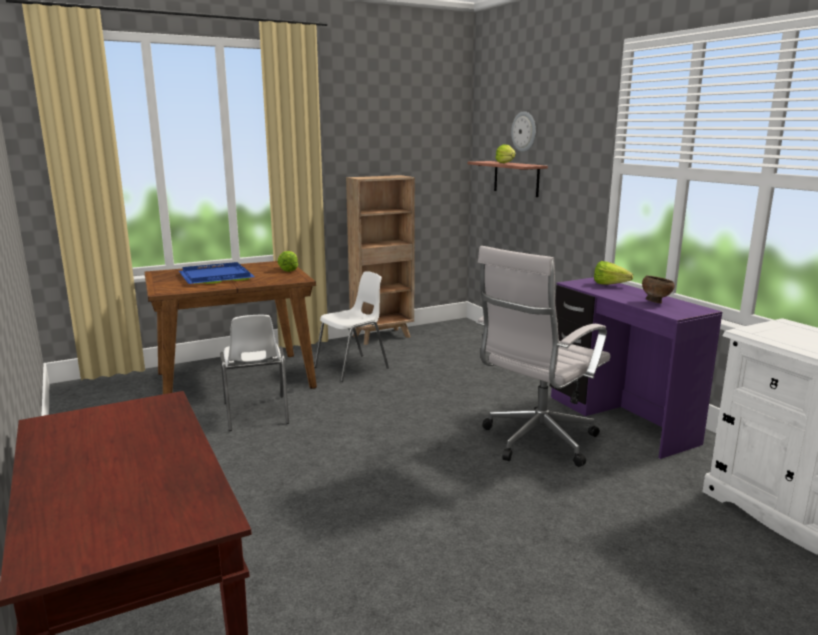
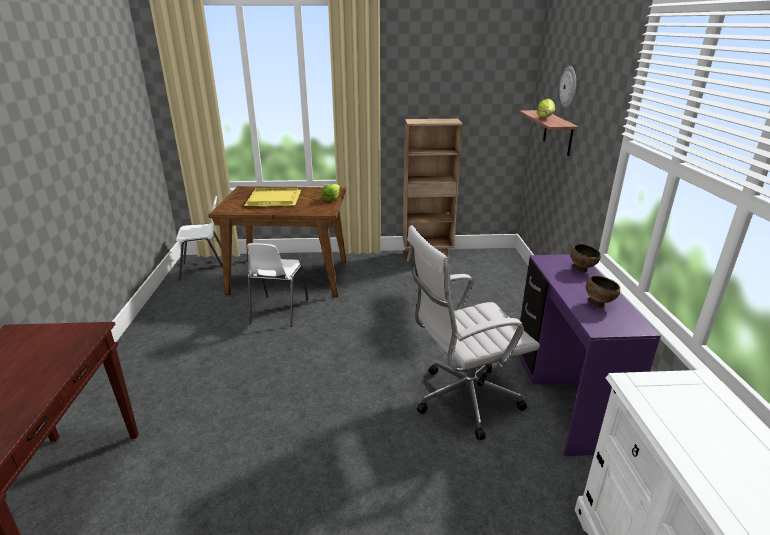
camera: 25 degrees right, 10 degrees up
(214, 276) = (273, 199): blue tray -> yellow tray
(352, 368) = (379, 283): white chair -> white chair (205, 269)
(612, 285) = (582, 270): lettuce -> brown bowl

